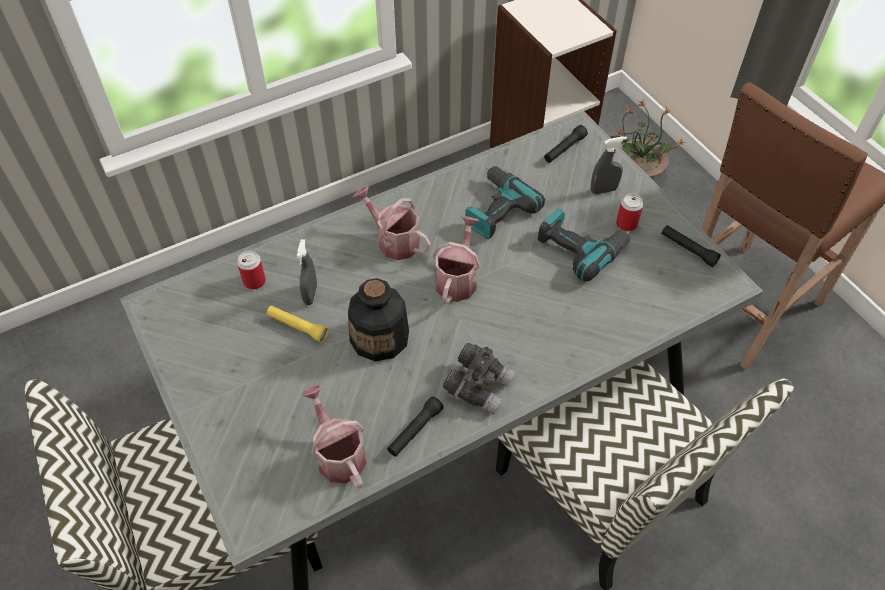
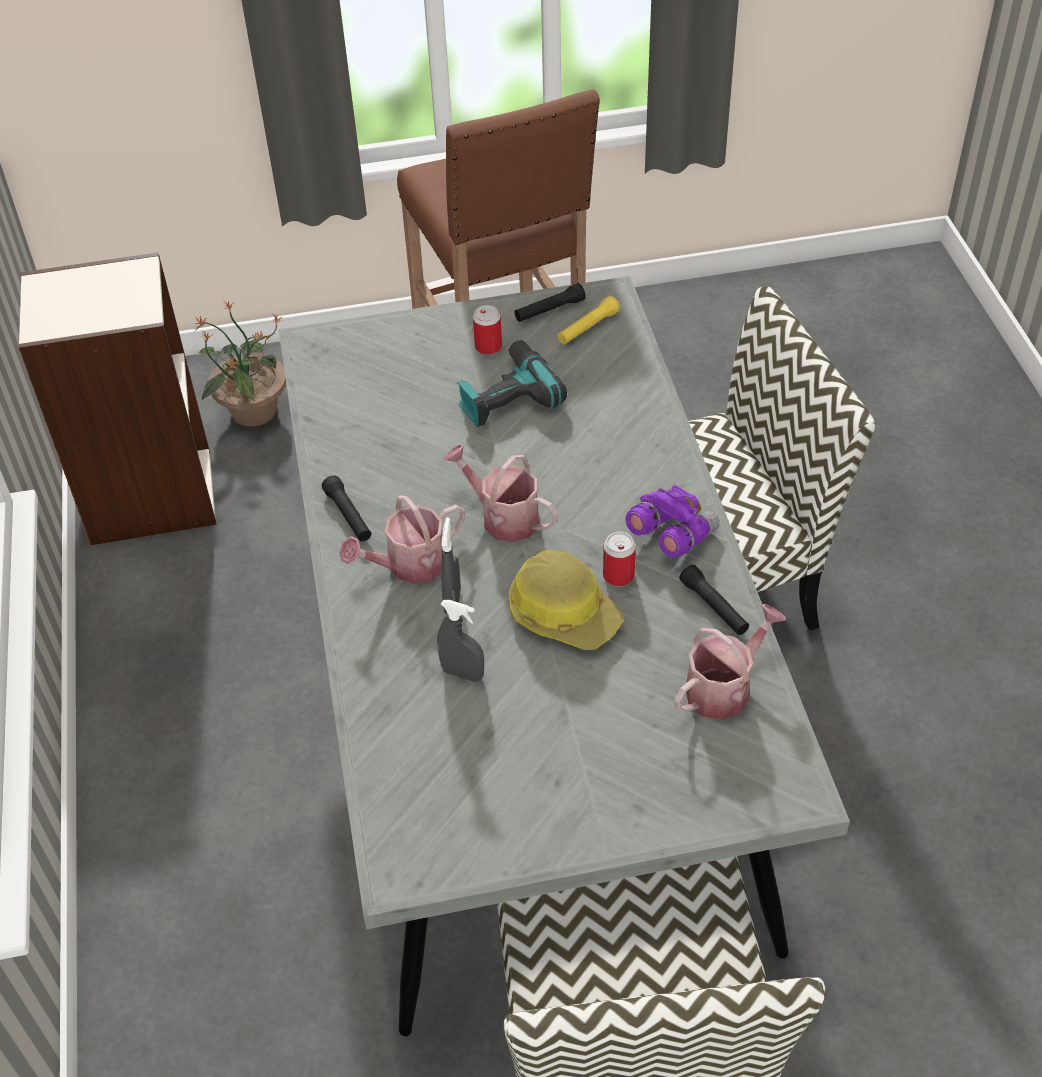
camera: 70 degrees left, 5 degrees down
(254, 281) = (409, 735): can -> can (618, 576)
(297, 327) = (513, 697): yellow flashlight -> yellow flashlight (588, 328)
(338, 454) = (724, 687): watering can -> watering can turned 150 degrees clockwise
(380, 337) = (564, 612): bottle -> hard hat
(478, 386) = (670, 535): grey binoculars -> purple binoculars
(495, 209) = (405, 454): power drill -> none
(564, 149) = (336, 364): black flashlight -> black flashlight (348, 516)
(603, 190) = (425, 350): grey spray bottle -> grey spray bottle (452, 602)

